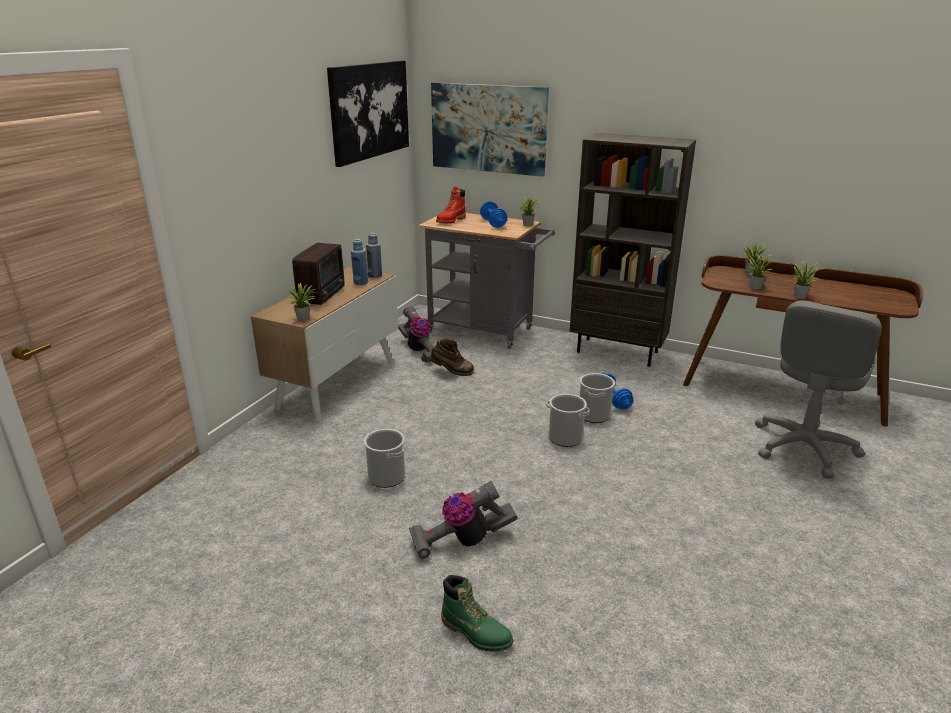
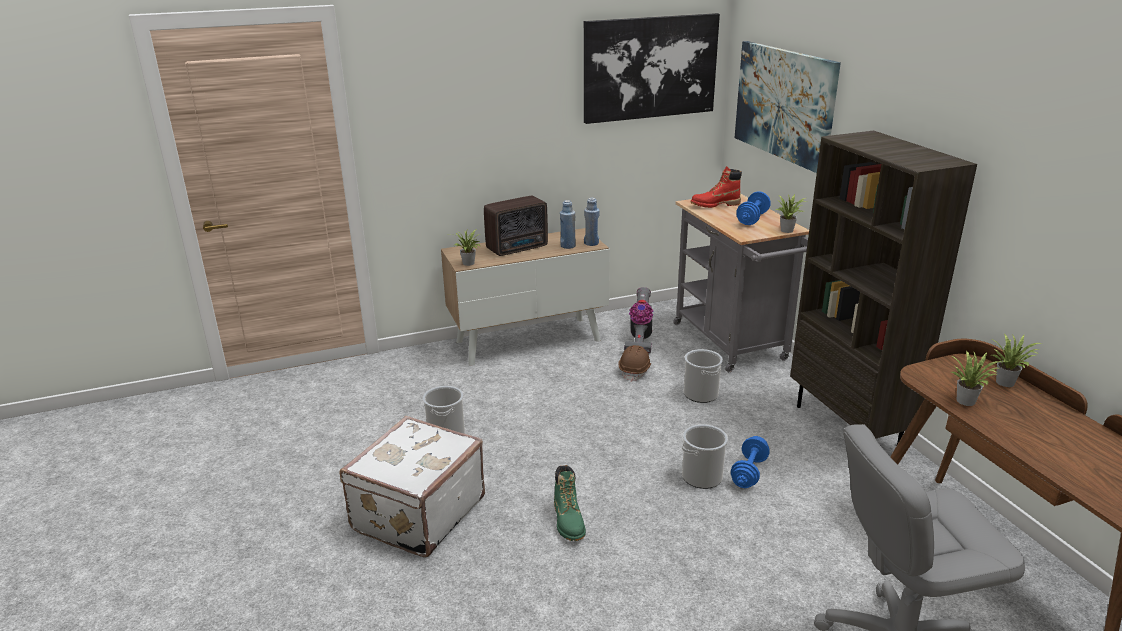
camera: 45 degrees right, 0 degrees up
(452, 372) = (635, 371): brown boot -> brown hard hat
(462, 541) = (416, 513): vacuum cleaner -> white suitcase
(476, 632) = (322, 582): green boot -> green boot (568, 521)
(565, 438) = (636, 482): bucket -> bucket (701, 394)
(800, 295) = (1010, 437): potted plant -> none

